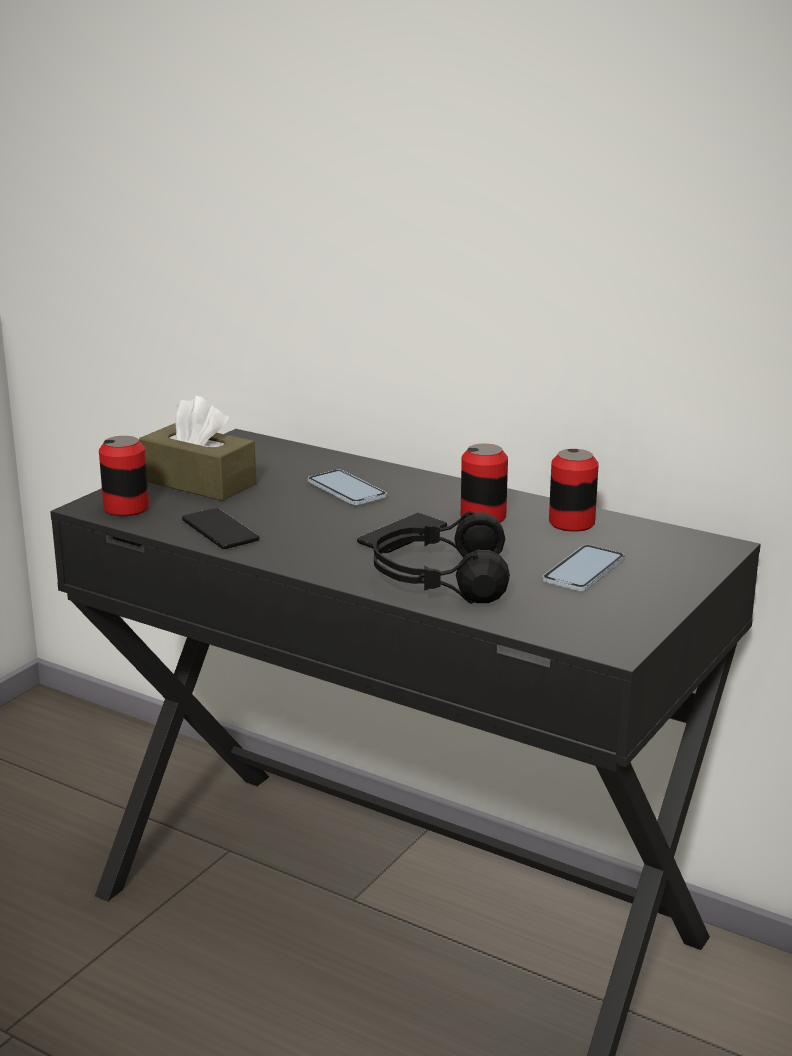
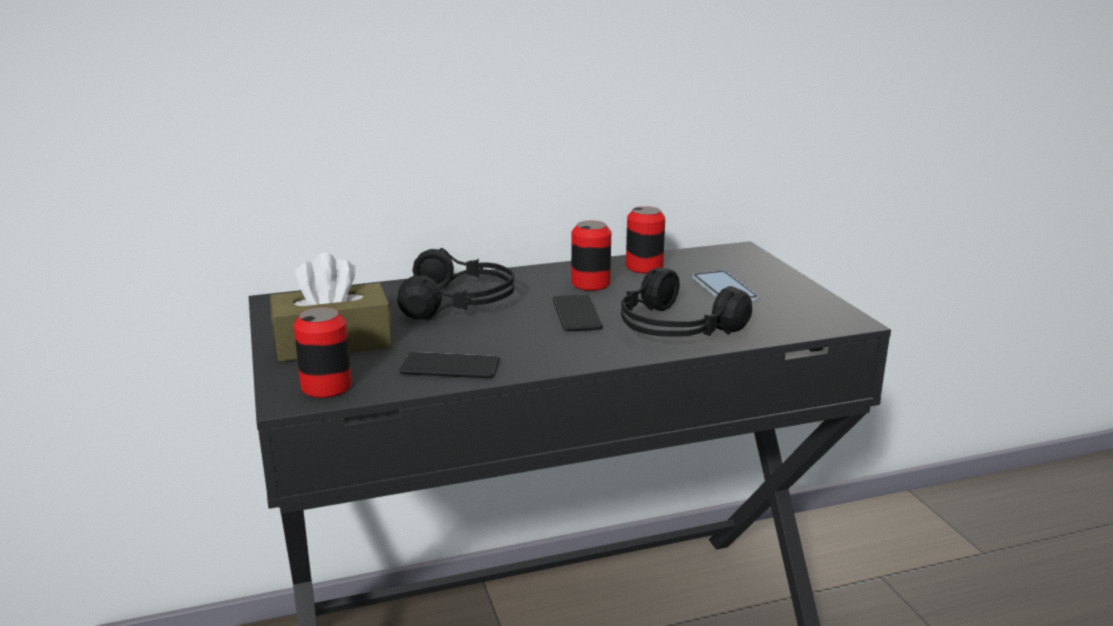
camera: 50 degrees left, 0 degrees up
(346, 490) = (460, 303): phone -> black headphones

